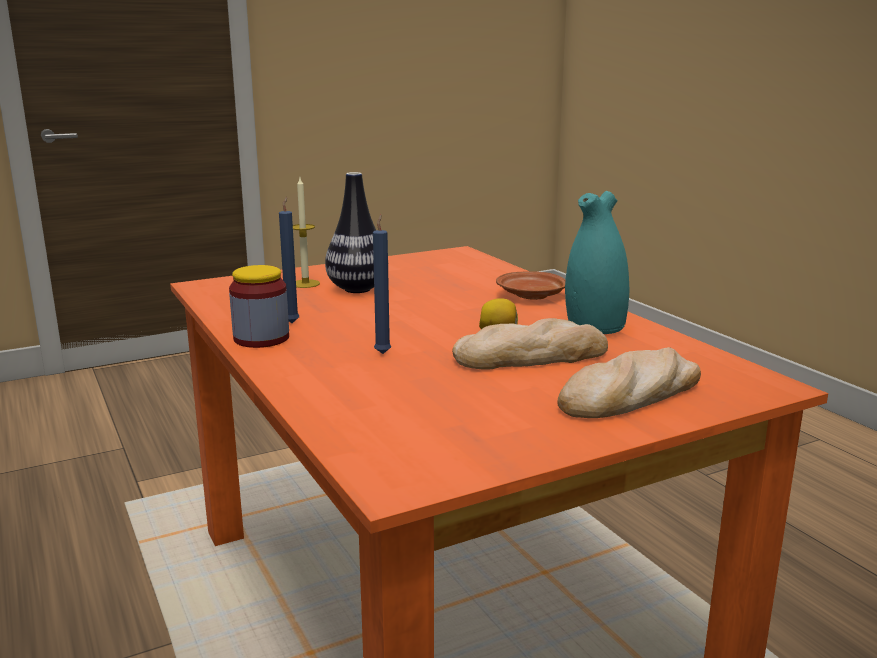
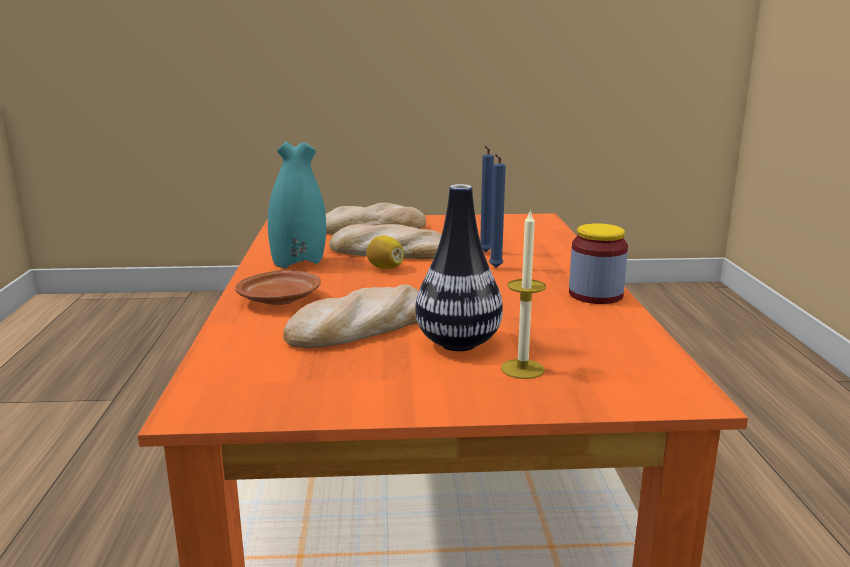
camera: 155 degrees left, 0 degrees up
(292, 322) = (561, 307): blue candle -> blue candle (484, 253)
(436, 289) = (361, 327): none -> bread

